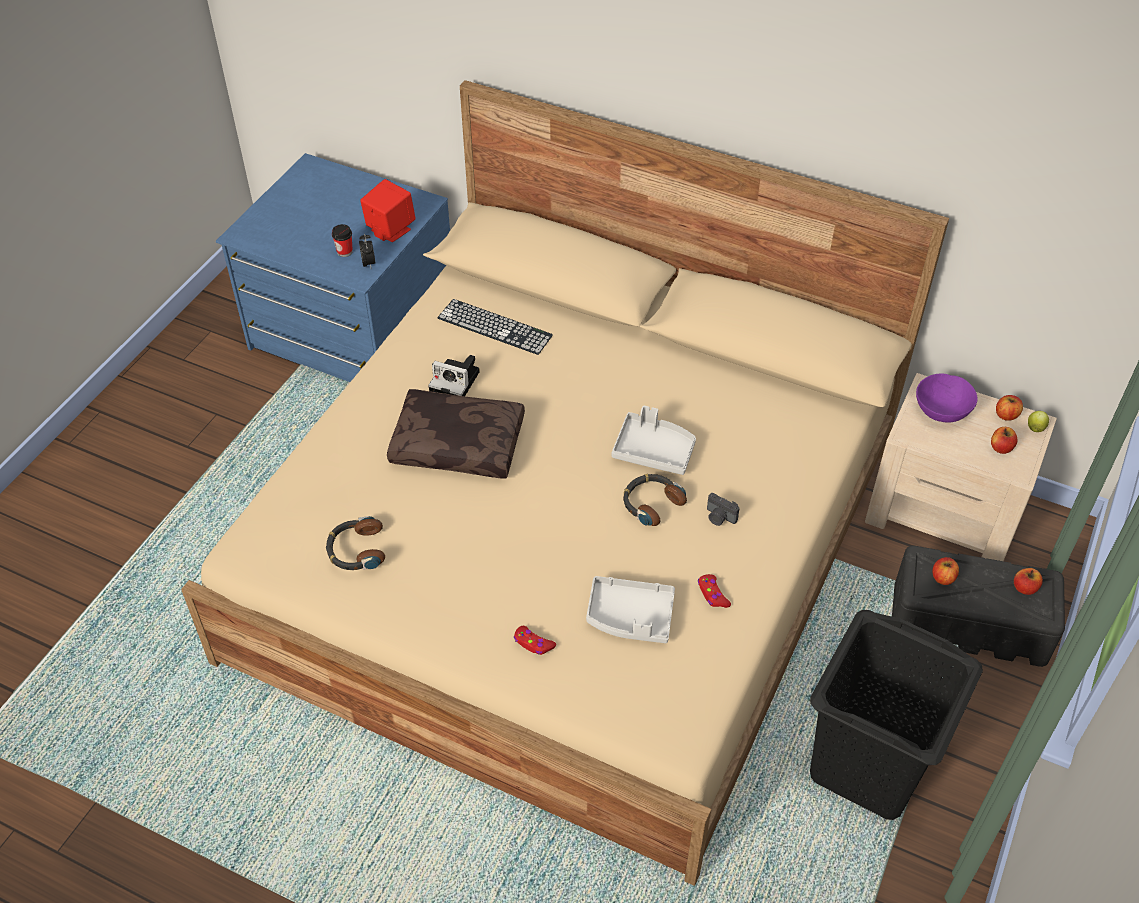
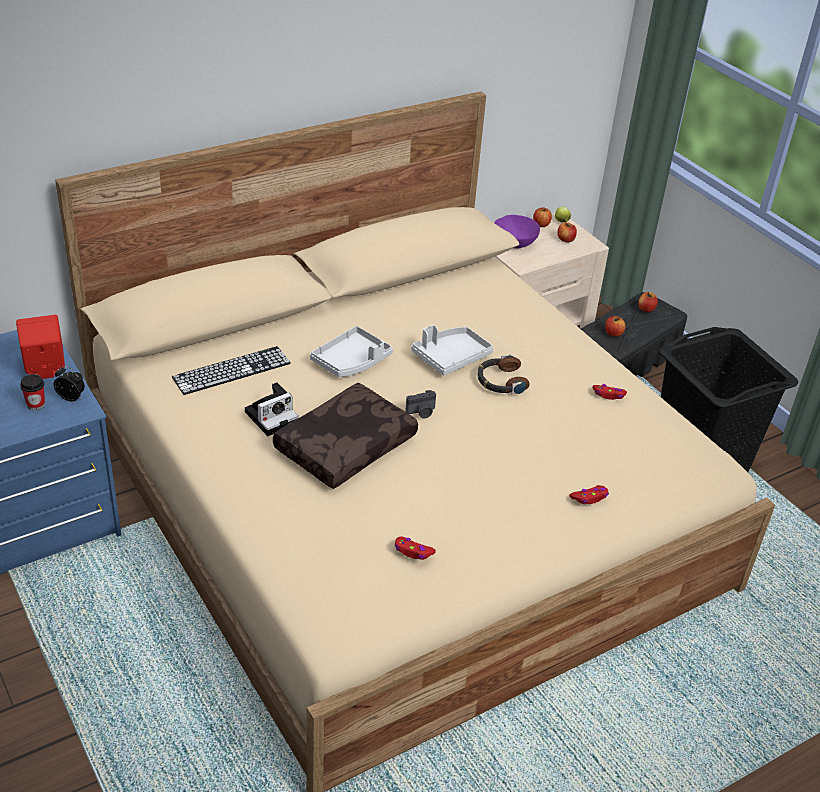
camera: 60 degrees left, 10 degrees down
(356, 550) = (413, 552): headphones -> red game controller
(630, 617) = (599, 440): grey tray -> grey tray (351, 361)
(719, 517) = (542, 359): camera -> camera (421, 412)

